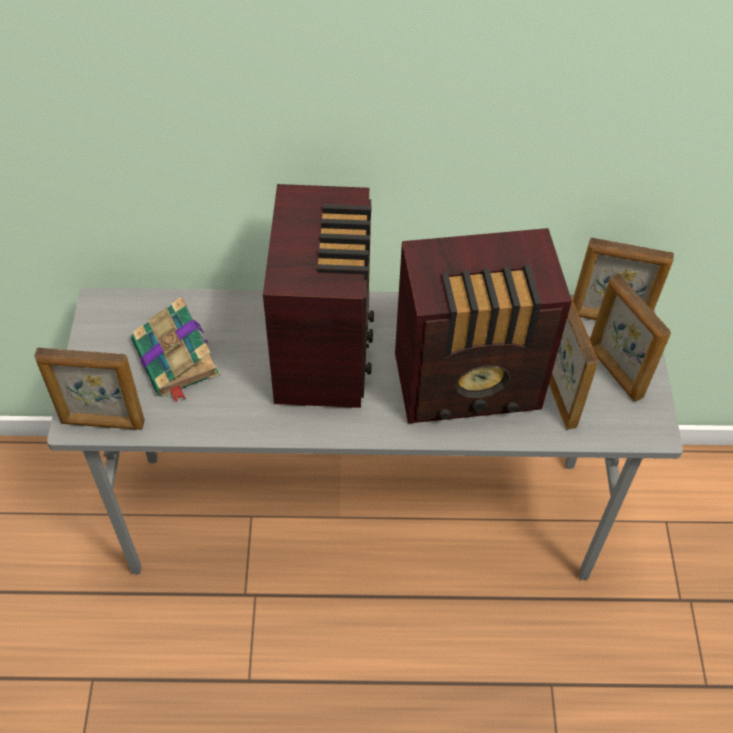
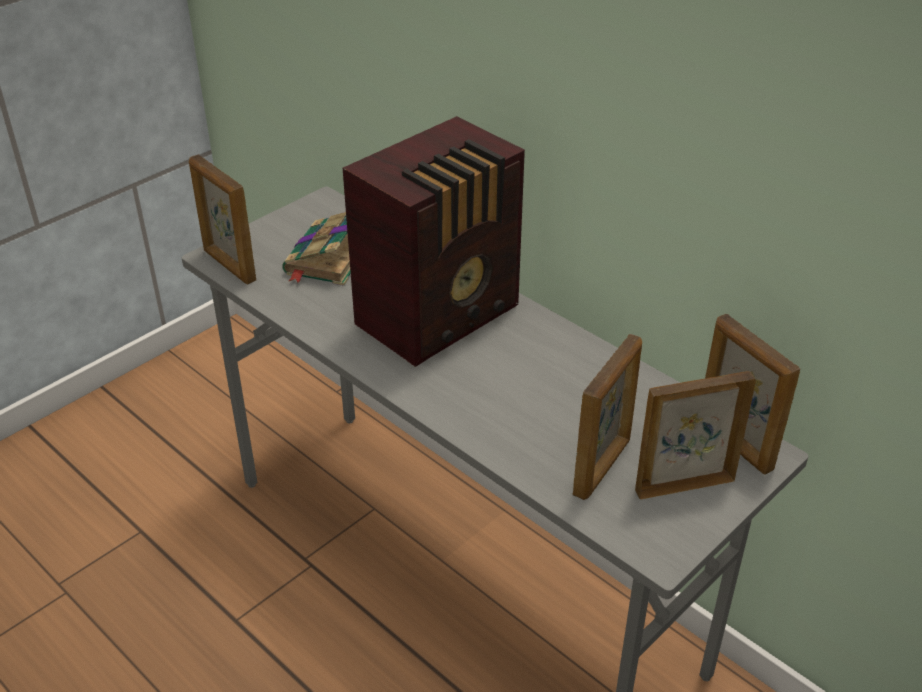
camera: 45 degrees right, 15 degrees down
(470, 384) = (530, 409): radio -> none
(614, 371) = (683, 485): picture frame -> picture frame turned 60 degrees clockwise

